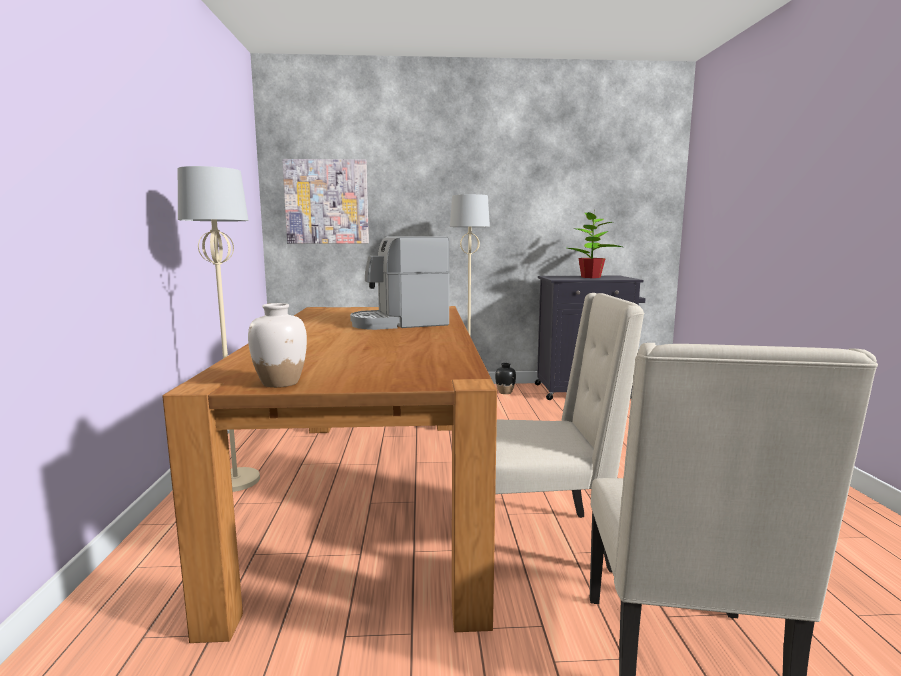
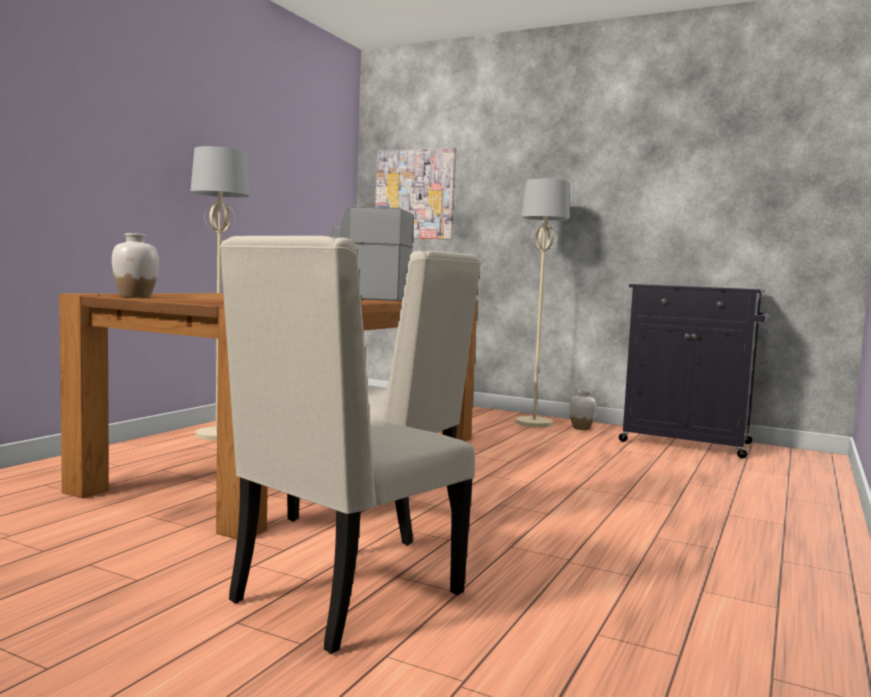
camera: 30 degrees right, 5 degrees down
(505, 392) = (581, 428): black vase -> white vase
(591, 277) = (702, 286): potted plant -> none

